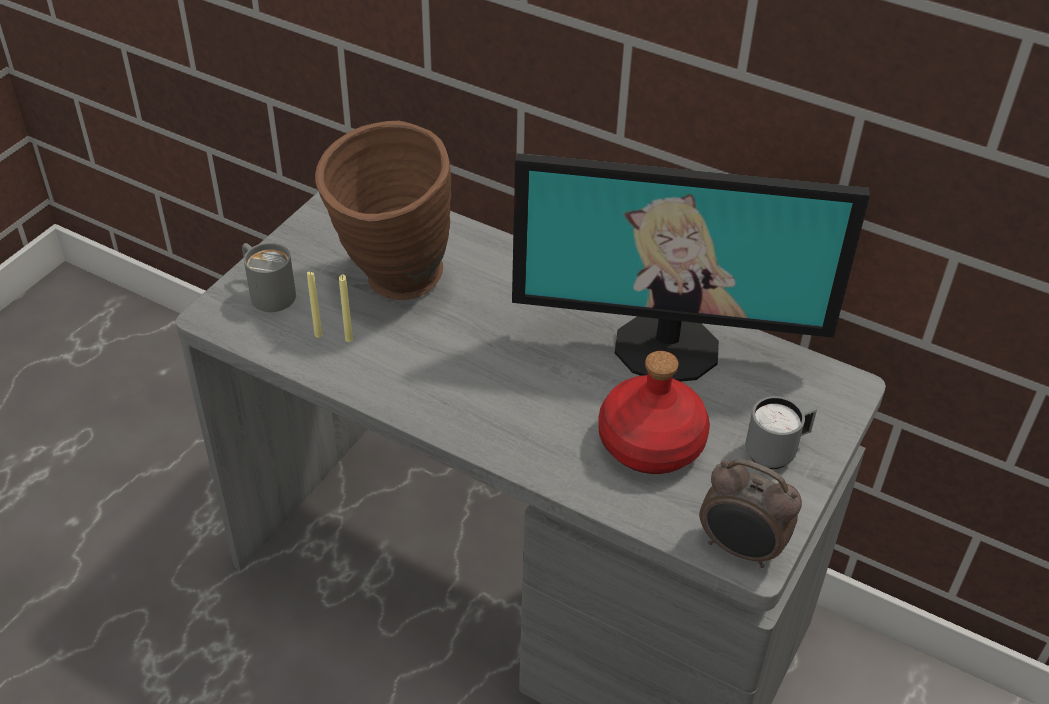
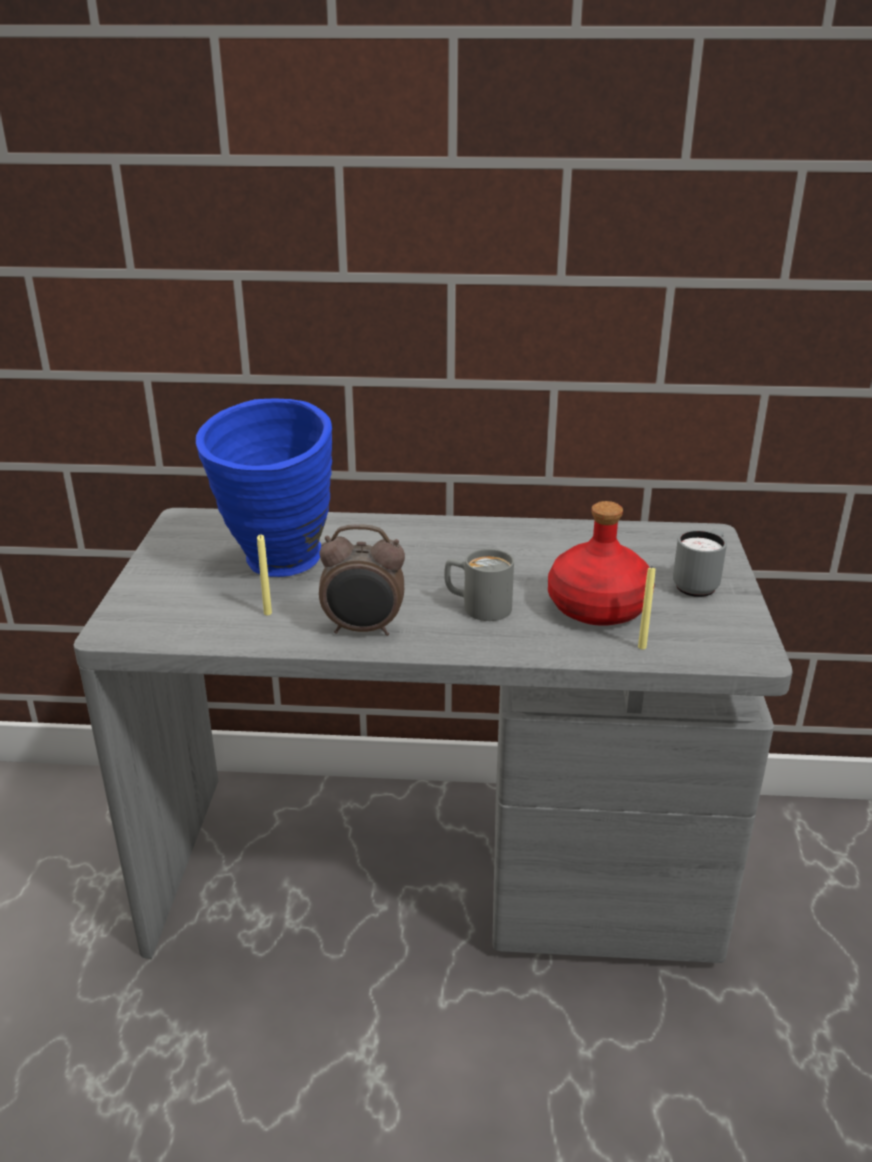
camera: 25 degrees left, 15 degrees down
(267, 292) = (157, 601): grey mug -> grey mug (477, 606)
(318, 335) = (234, 618): yellow candle -> yellow candle (642, 647)
(391, 285) = (277, 568): brown vase -> blue vase
(667, 346) = (551, 546): monitor -> none
(740, 549) = (736, 652): alarm clock -> alarm clock (363, 630)

